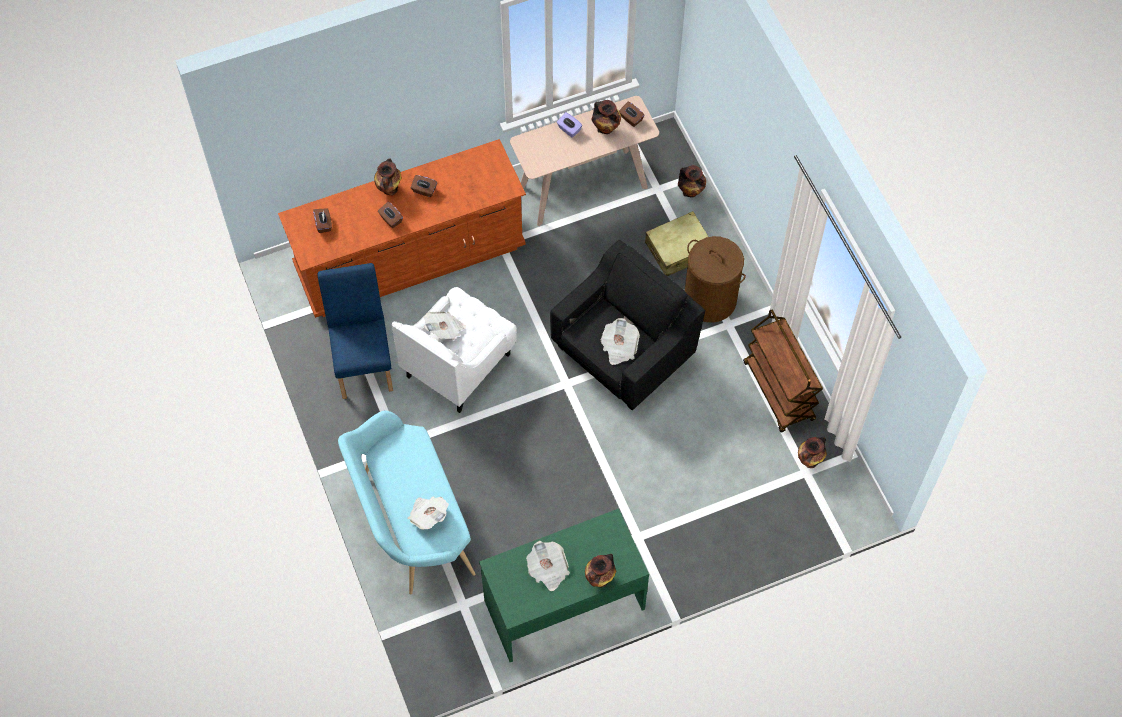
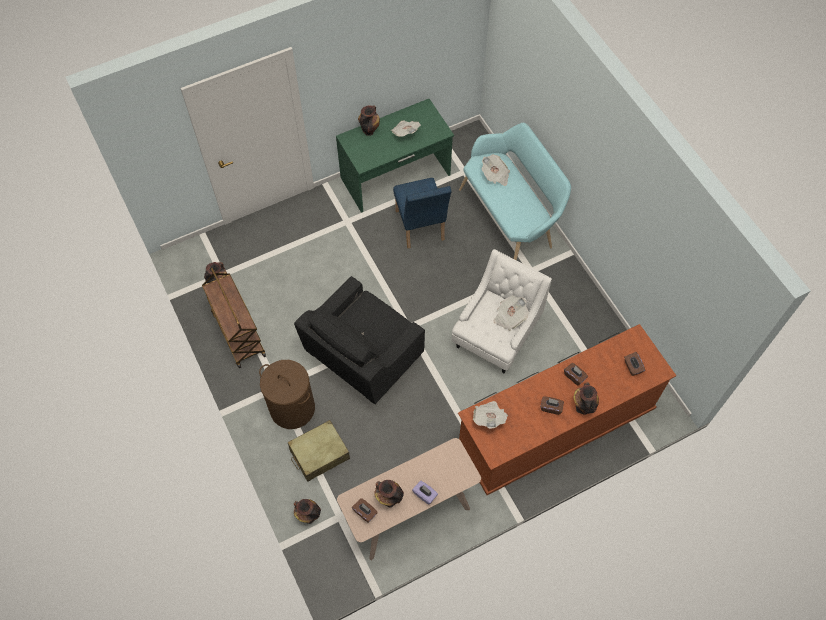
camera: 175 degrees right, 0 degrees up
(364, 362) = (572, 332): blue chair -> blue chair (420, 229)
(619, 347) = (365, 314): newspaper -> newspaper (489, 418)

